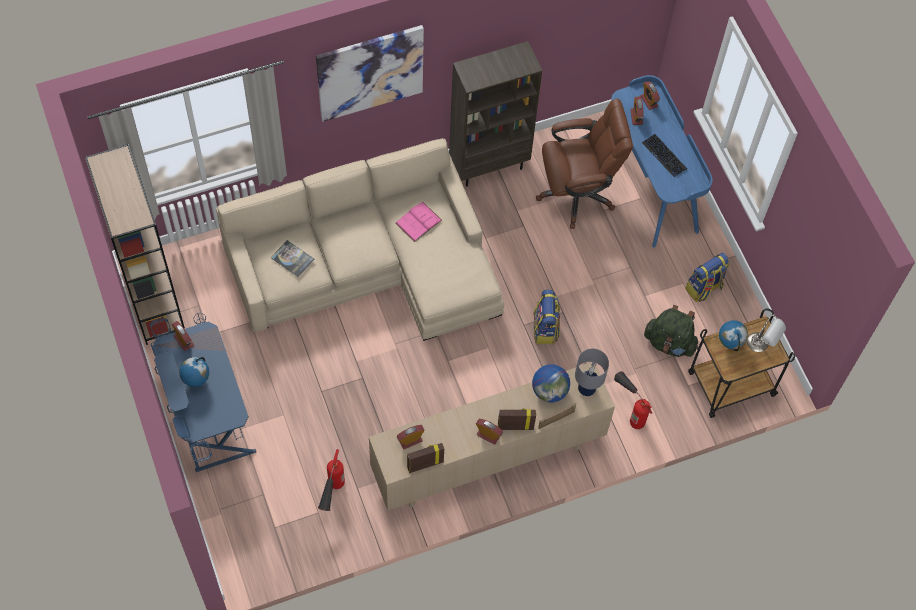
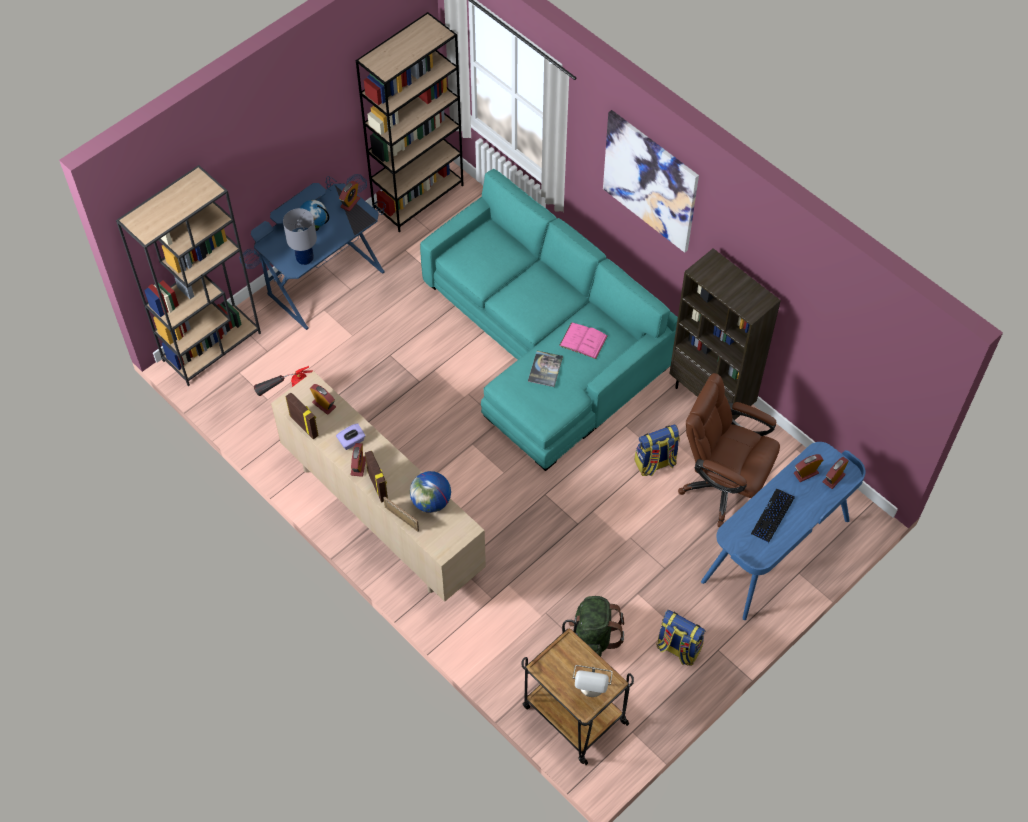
camera: 70 degrees right, 5 degrees down
(231, 542) = (212, 346): none -> bookcase
(292, 259) = (487, 258): book -> book (545, 369)
(370, 263) = (544, 341): beige sofa -> turquoise sofa
(459, 431) = (351, 441): none -> purple tissue box
(545, 329) = (550, 515): backpack -> backpack (655, 463)
(576, 194) = (724, 487): brown office chair -> brown office chair turned 150 degrees clockwise
(586, 389) = (449, 534): grey table lamp -> grey table lamp (305, 259)
(629, 410) = (495, 624): fire extinguisher -> none
(729, 344) = (575, 657): globe -> none

